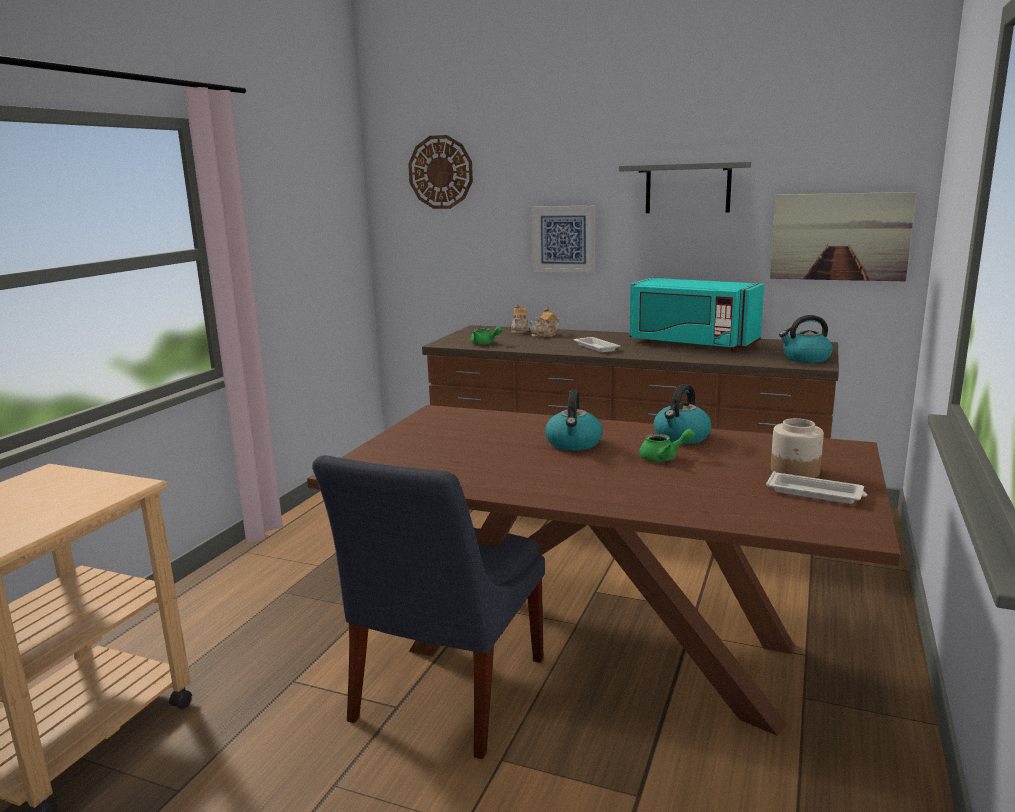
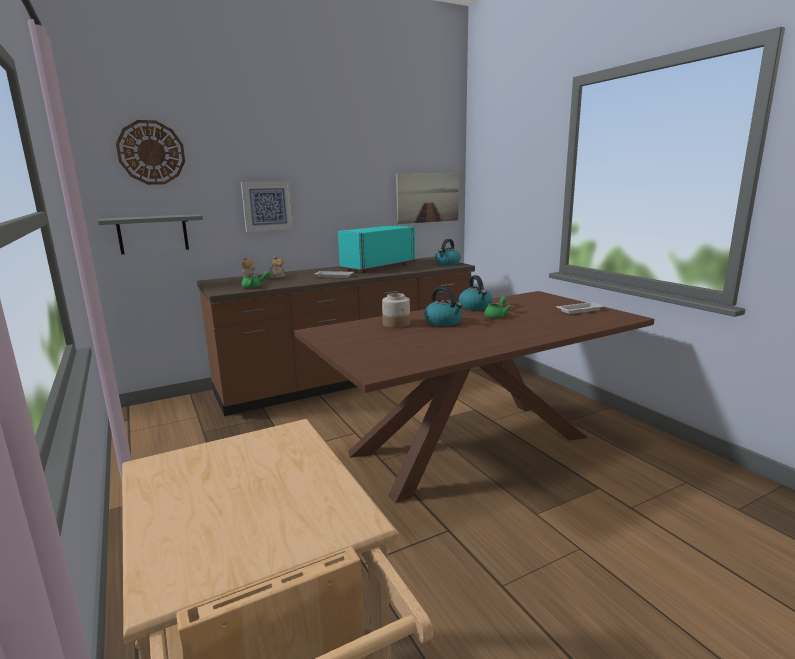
camera: 50 degrees left, 0 degrees up
(444, 694) = (456, 508): blue chair -> none
(687, 188) = (348, 169): grey shelf -> grey shelf (153, 234)
(691, 344) = (376, 267): turquoise microwave -> turquoise microwave turned 150 degrees clockwise
(795, 471) = (551, 306): jar -> jar (396, 324)

